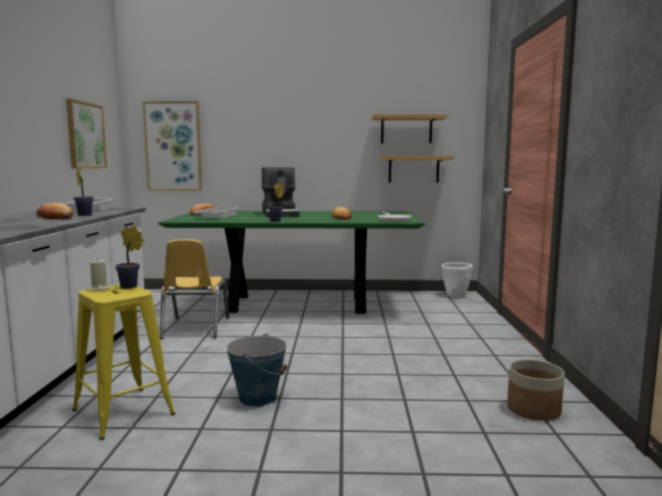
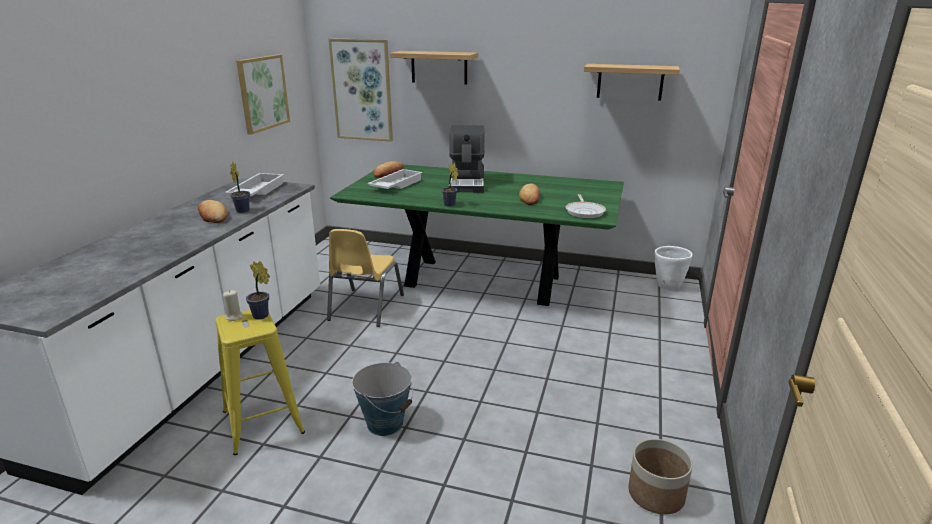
camera: 15 degrees right, 15 degrees up
(413, 169) = (635, 131): shelf -> shelf (439, 67)

